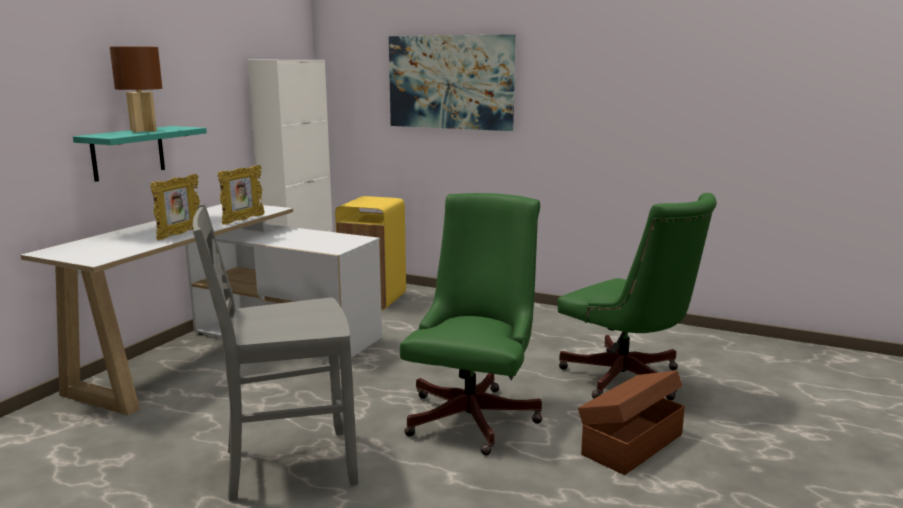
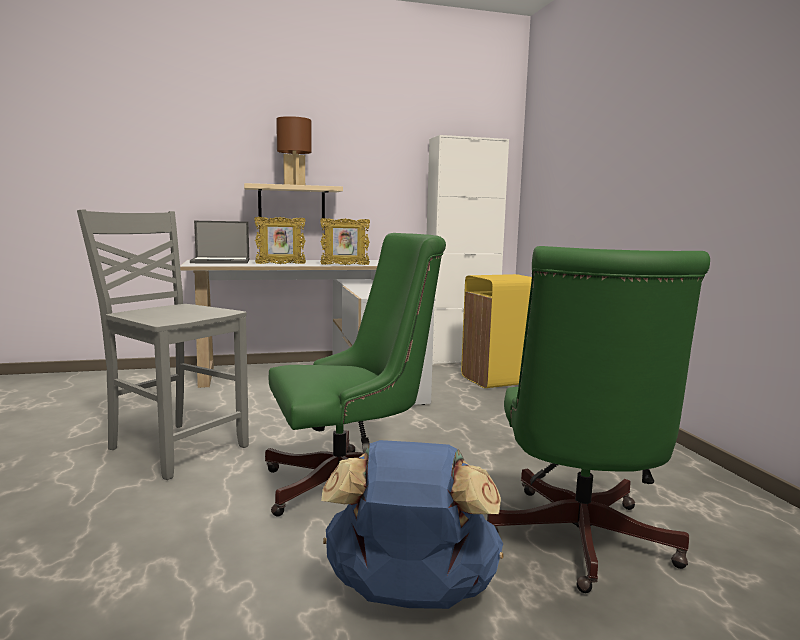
camera: 50 degrees right, 5 degrees down
(89, 246) = (221, 261): none -> laptop
(128, 153) = (291, 203): turquoise shelf -> beige shelf
(450, 82) = (607, 150): picture -> none
(630, 444) = (410, 597): brown storage box -> blue backpack

